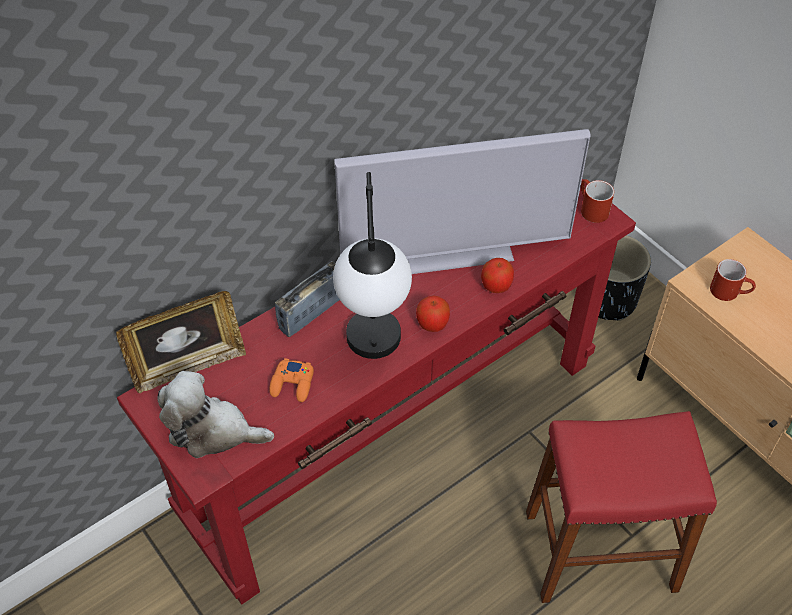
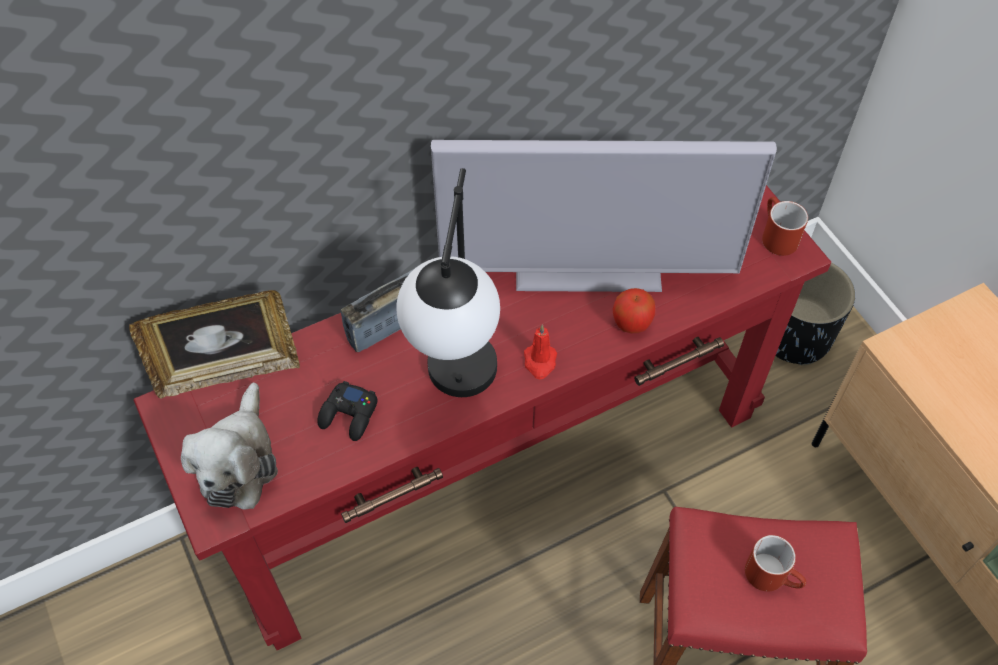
camera: 10 degrees right, 5 degrees up
(212, 431) = (238, 461): plush toy -> plush toy turned 105 degrees counterclockwise
(293, 384) = (349, 415): orange game controller -> black game controller
(432, 324) = (540, 362): apple -> red candle
(730, 291) = (942, 368): red mug -> red mug (773, 576)

